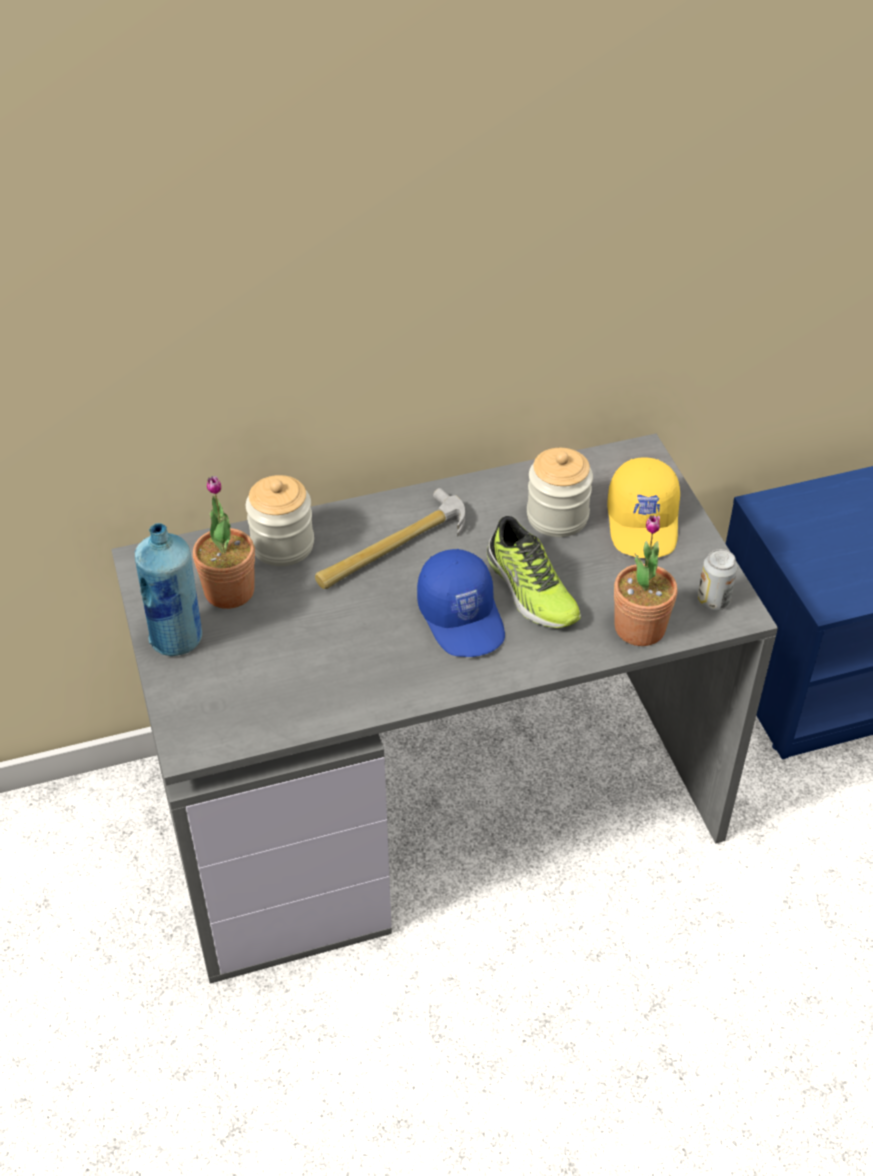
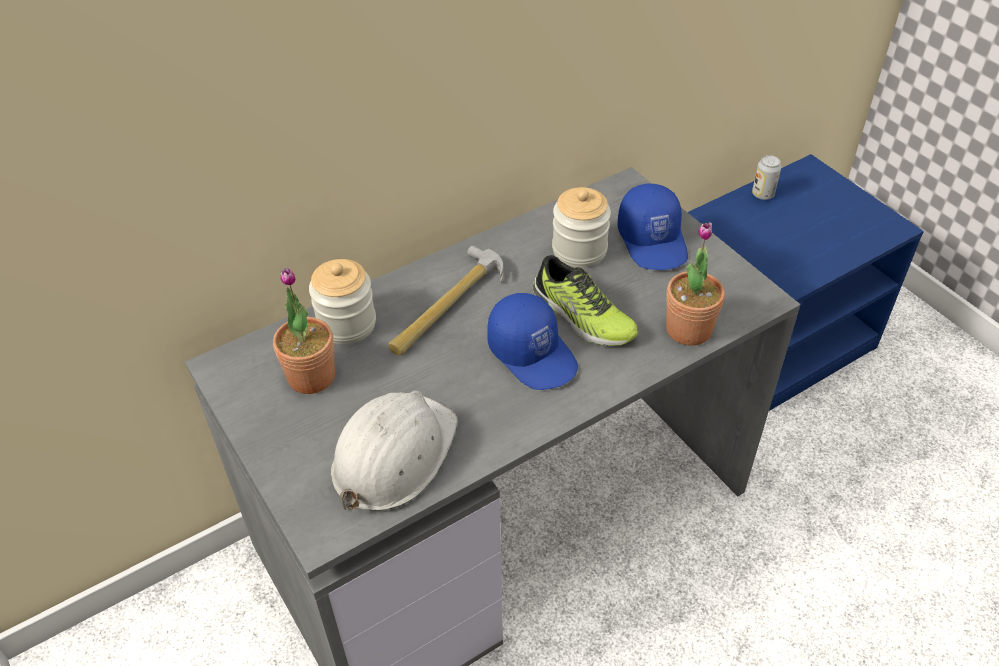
camera: 15 degrees left, 0 degrees up
(177, 639) = (276, 433): blue bottle -> none
(283, 687) = (393, 455): none -> white hard hat
(644, 523) = (653, 241): yellow cap -> blue cap
(713, 601) = (739, 293): can -> can (762, 194)

